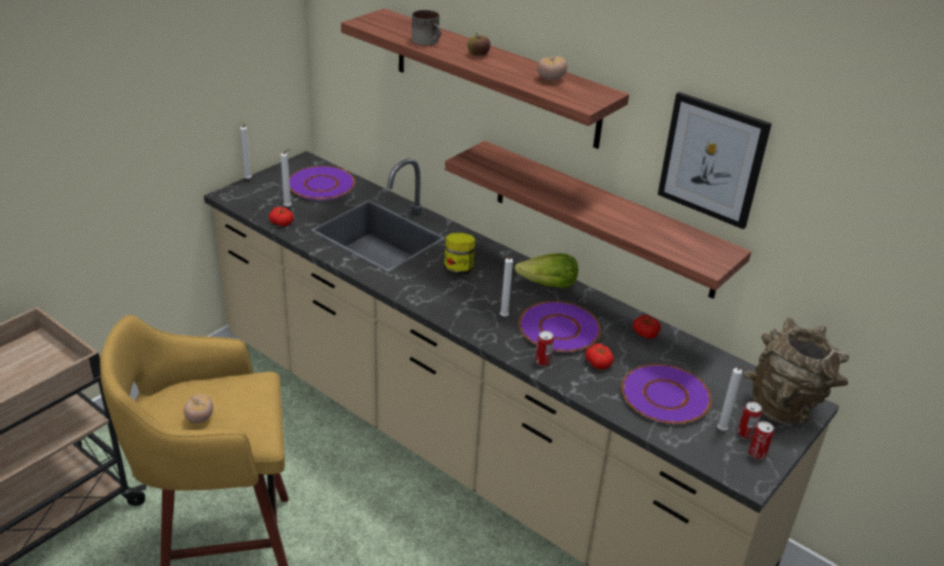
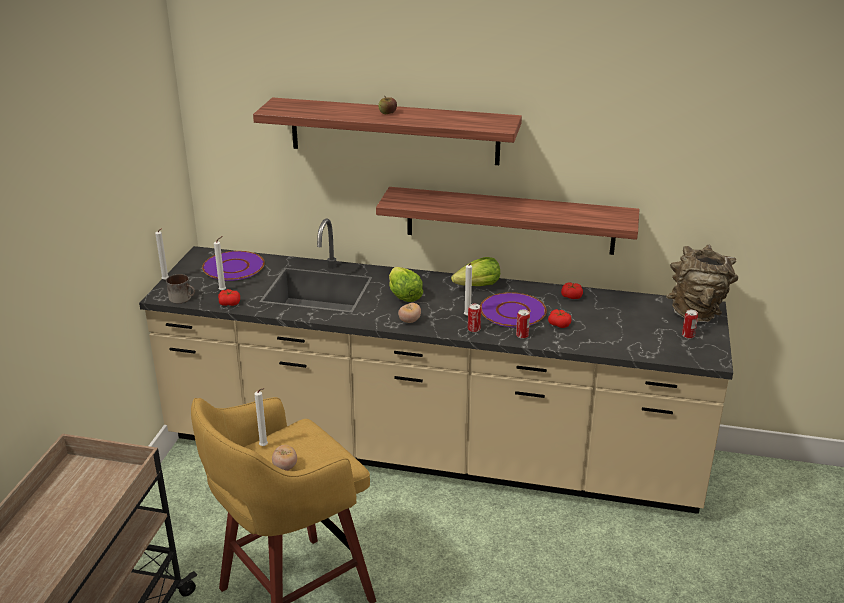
camera: 25 degrees left, 5 degrees down
(428, 41) = (339, 112): mug -> mug (183, 298)
(458, 269) = (403, 295): jar -> lettuce
(550, 79) = (459, 117): tomato -> tomato (409, 321)
(665, 396) = (620, 330): purple plate -> none
(712, 160) = (598, 148): picture -> none
(723, 431) = (673, 339): white candle -> white candle (265, 446)
(757, 454) = (705, 345): can -> can (474, 329)

